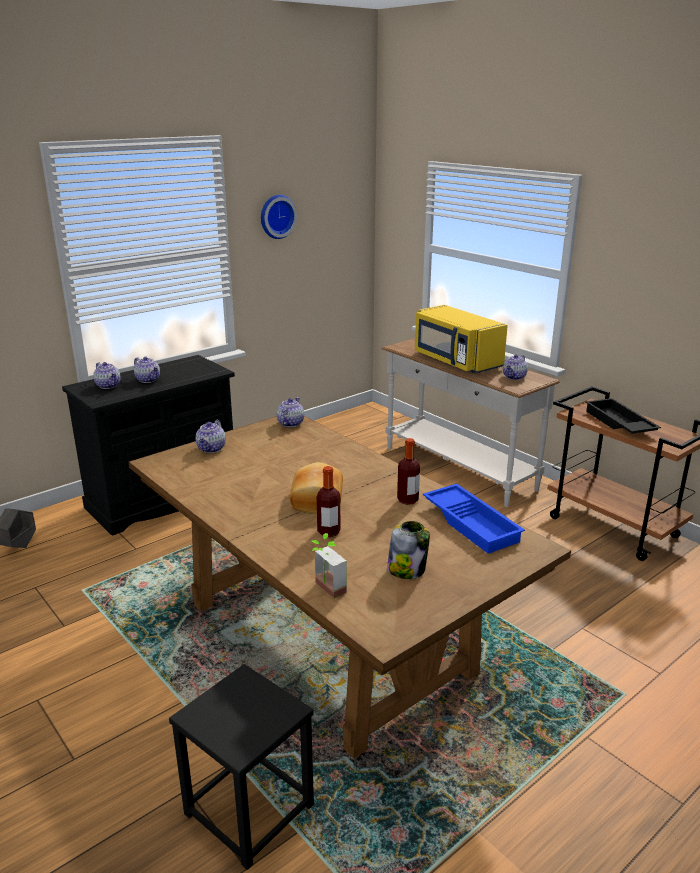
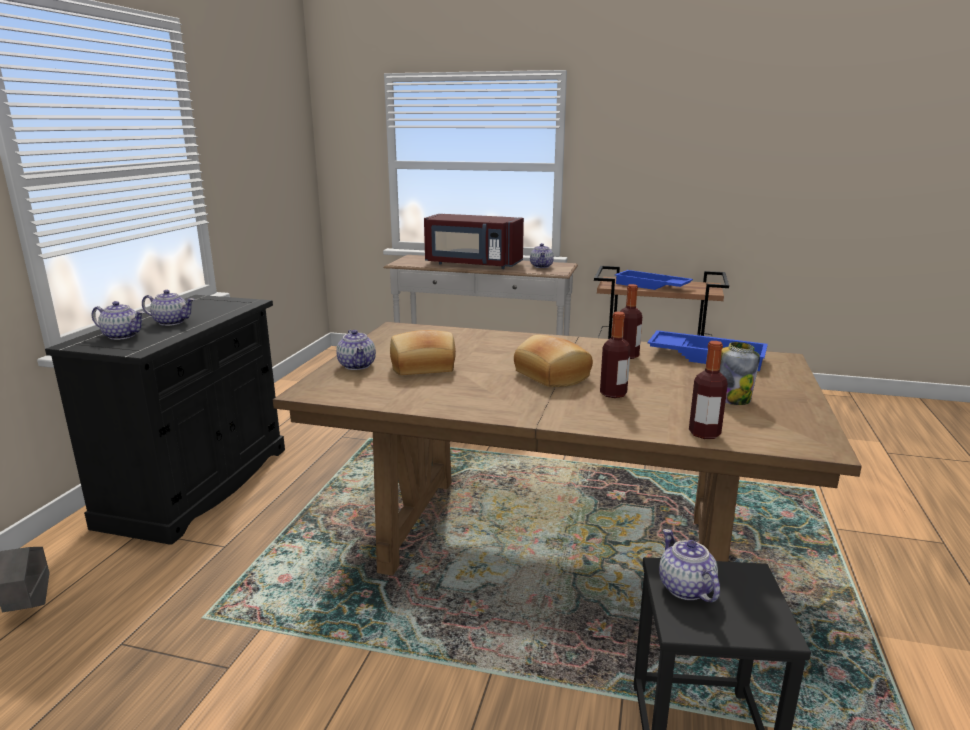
camera: 35 degrees left, 5 degrees down
(247, 463) = (423, 367): none -> bread
(276, 216) = (237, 129): wall clock -> none
(290, 423) = (403, 330): teapot -> teapot (684, 588)
(325, 590) = (704, 434): potted plant -> bottle
(455, 361) = (472, 264): yellow microwave -> red microwave
(618, 423) = (651, 286): black tray -> blue tray

